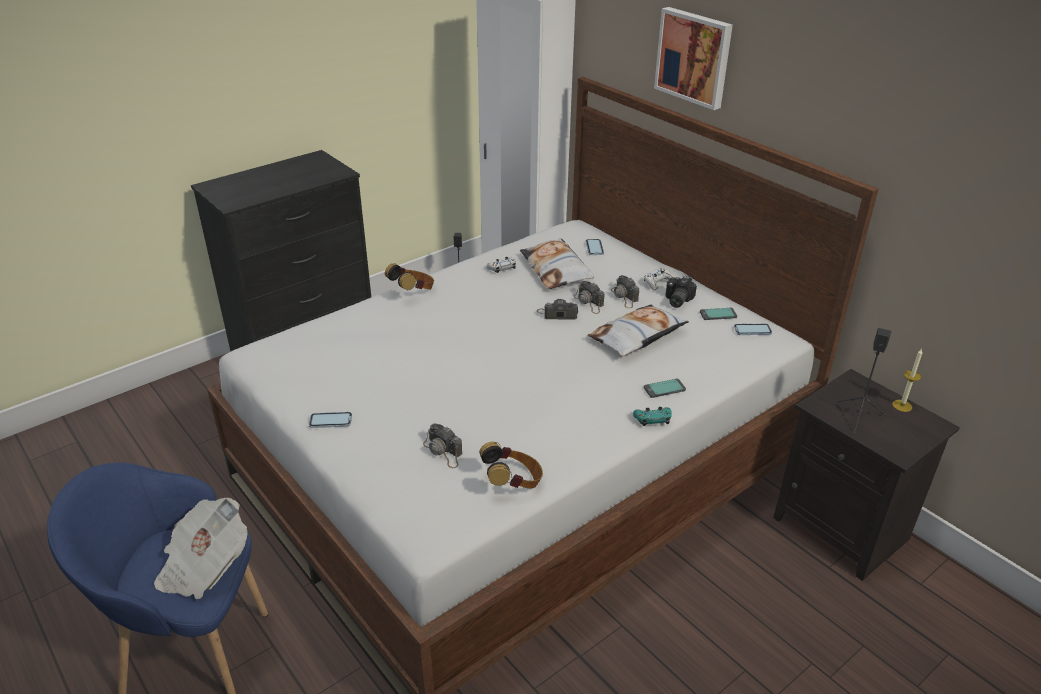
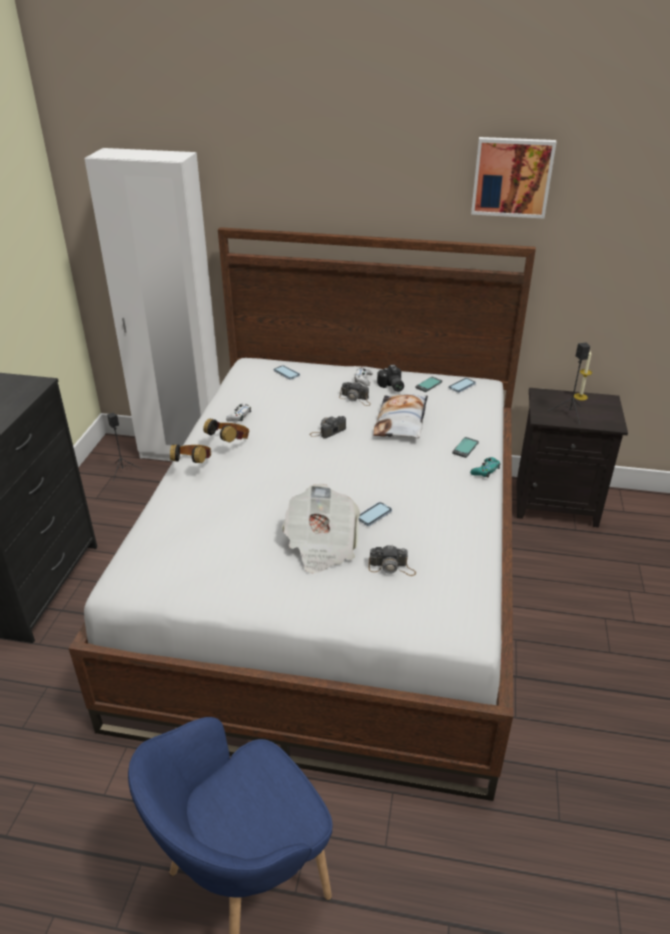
camera: 40 degrees left, 0 degrees up
(204, 566) = (273, 789): newspaper -> newspaper (321, 545)
(330, 421) = (275, 596): phone -> phone (374, 515)
(513, 483) = (465, 560): headphones -> headphones (230, 443)
(556, 269) = (281, 400): pillow -> none
(589, 302) = (338, 413): camera -> none
(694, 57) = (342, 184): picture -> picture (512, 177)

